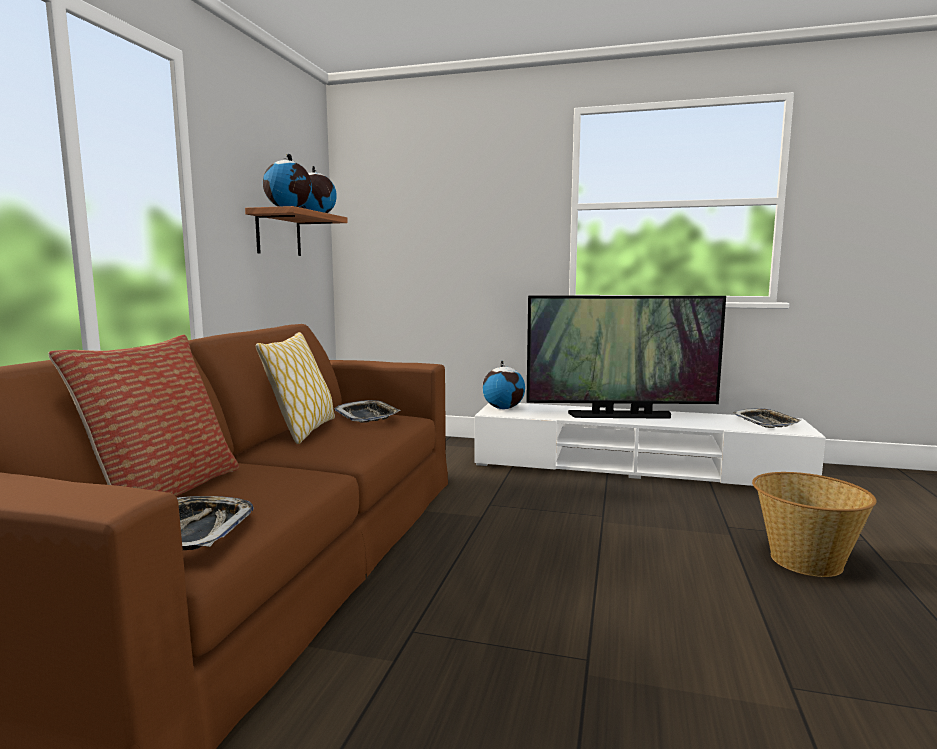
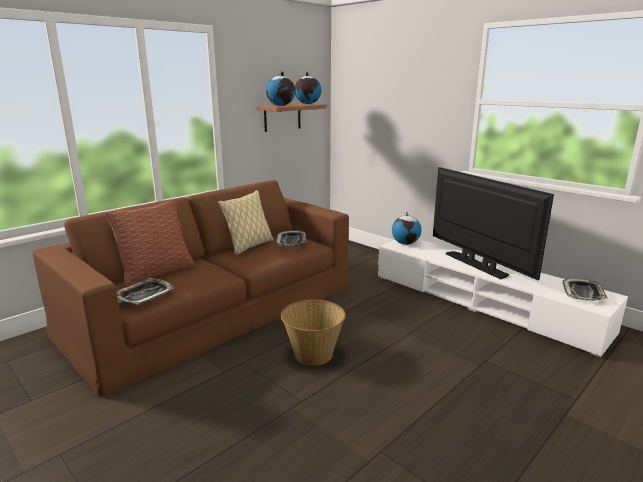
camera: 30 degrees right, 10 degrees up
(620, 415) = (476, 264): television -> television turned 150 degrees counterclockwise
(804, 560) = (503, 396): basket -> basket (313, 354)

